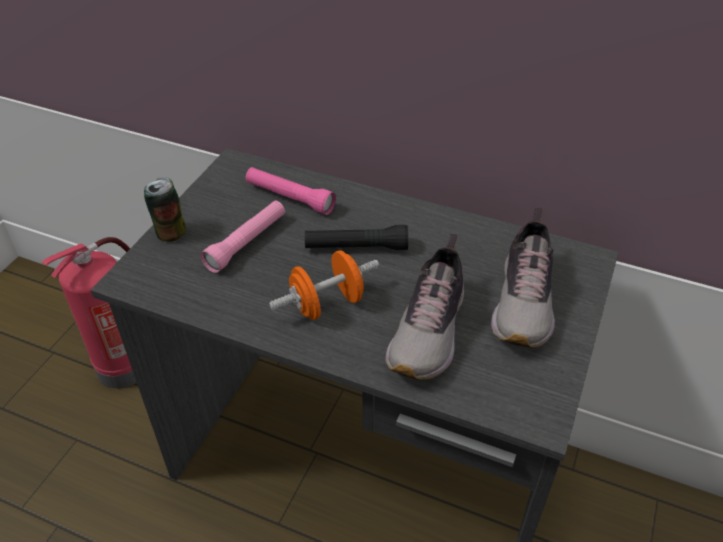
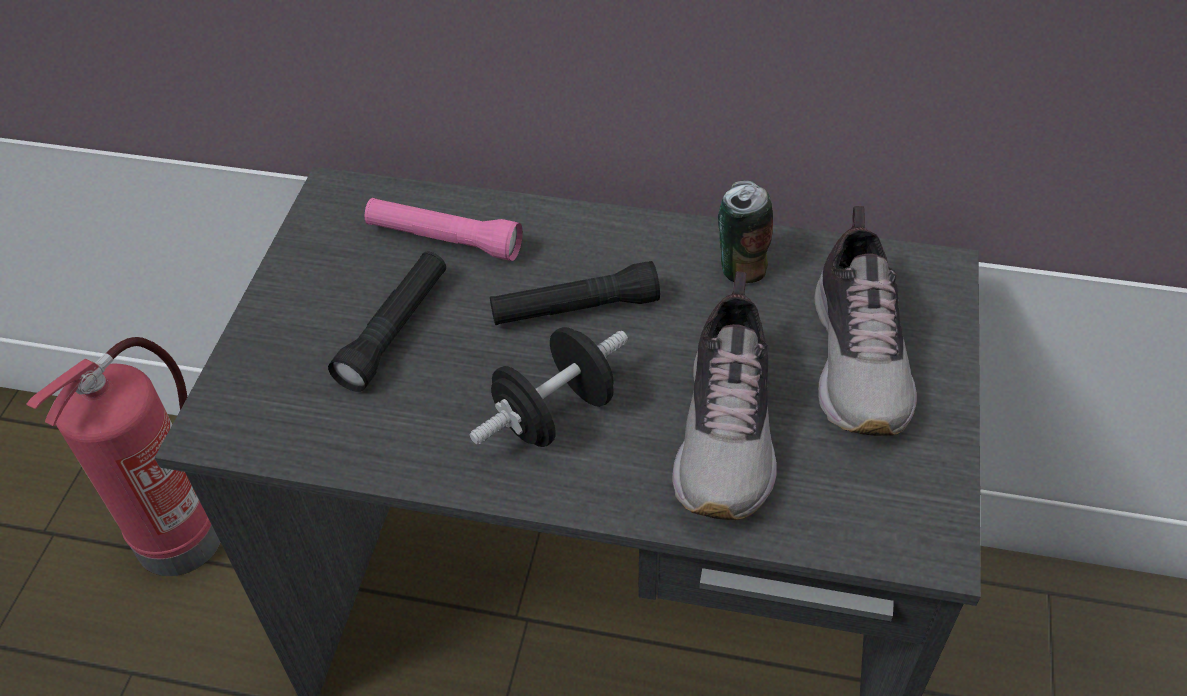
camera: 10 degrees left, 5 degrees up
(170, 232) = (262, 332): can -> can (740, 266)
(246, 243) = (395, 331): pink flashlight -> black flashlight
(327, 304) = (554, 414): orange dumbbell -> black dumbbell

